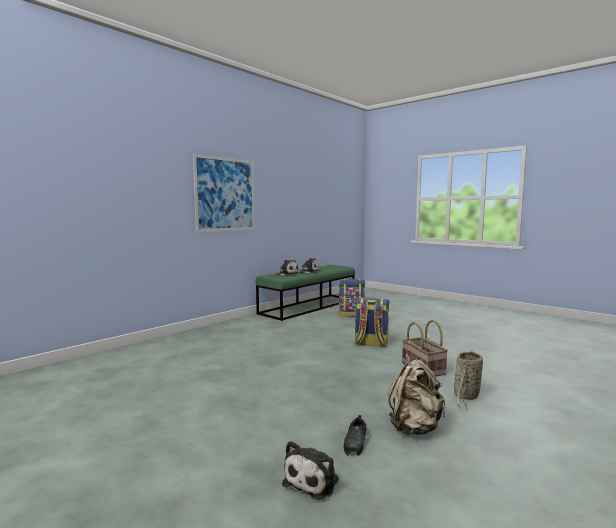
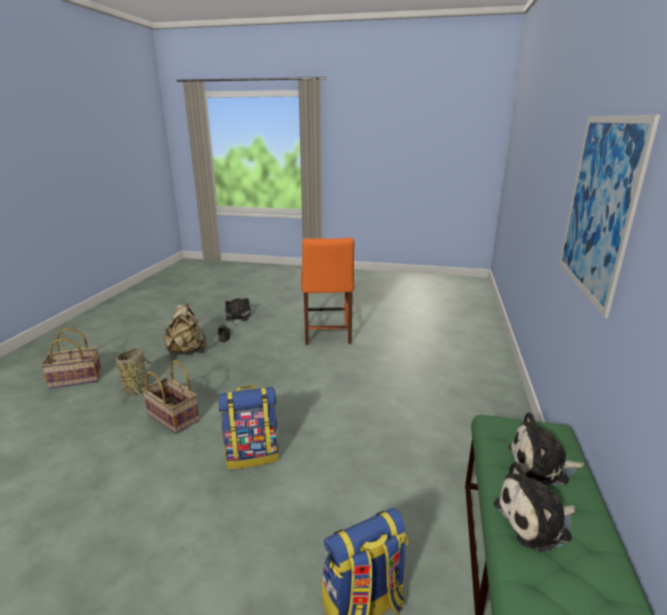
camera: 150 degrees right, 15 degrees up
(224, 402) = (327, 335): none -> orange chair
(554, 424) = (75, 380): none -> basket

